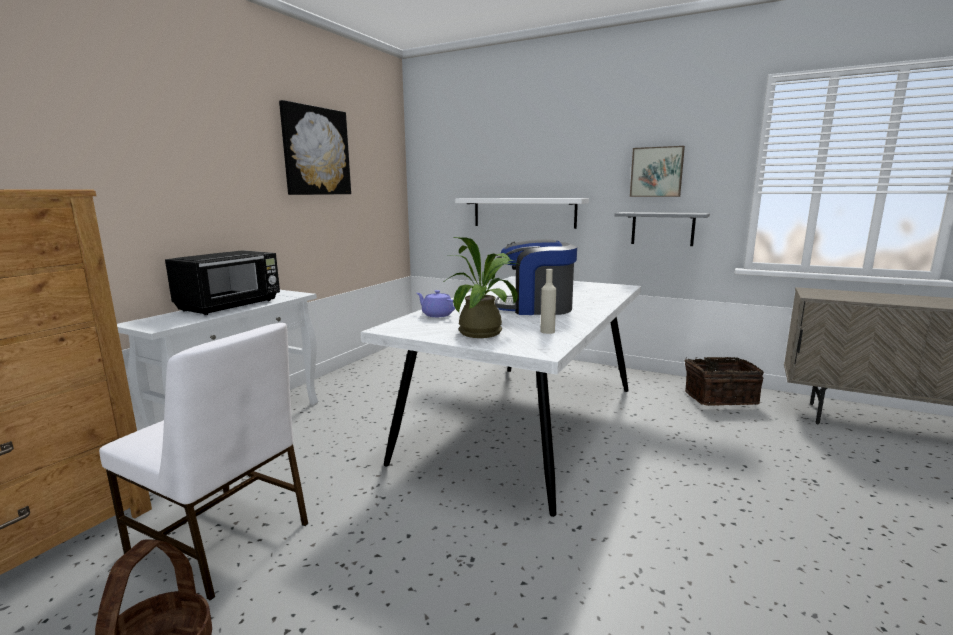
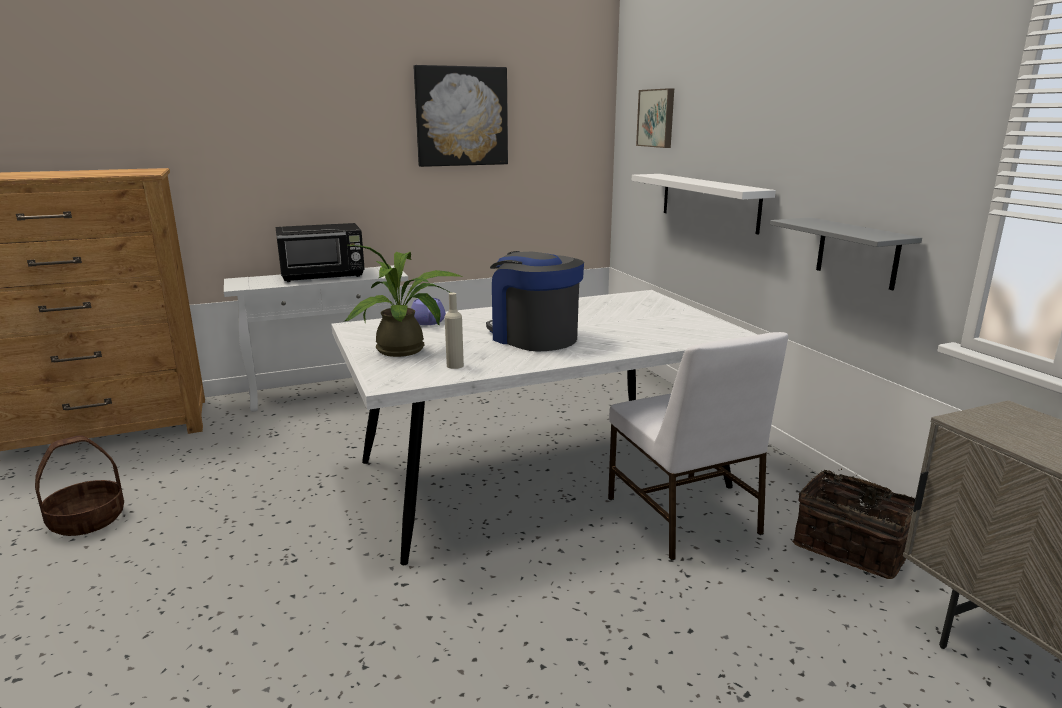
camera: 40 degrees right, 5 degrees up
(221, 540) = (200, 469): white chair -> white chair (683, 517)
(656, 172) = (858, 158): picture -> picture (657, 118)

